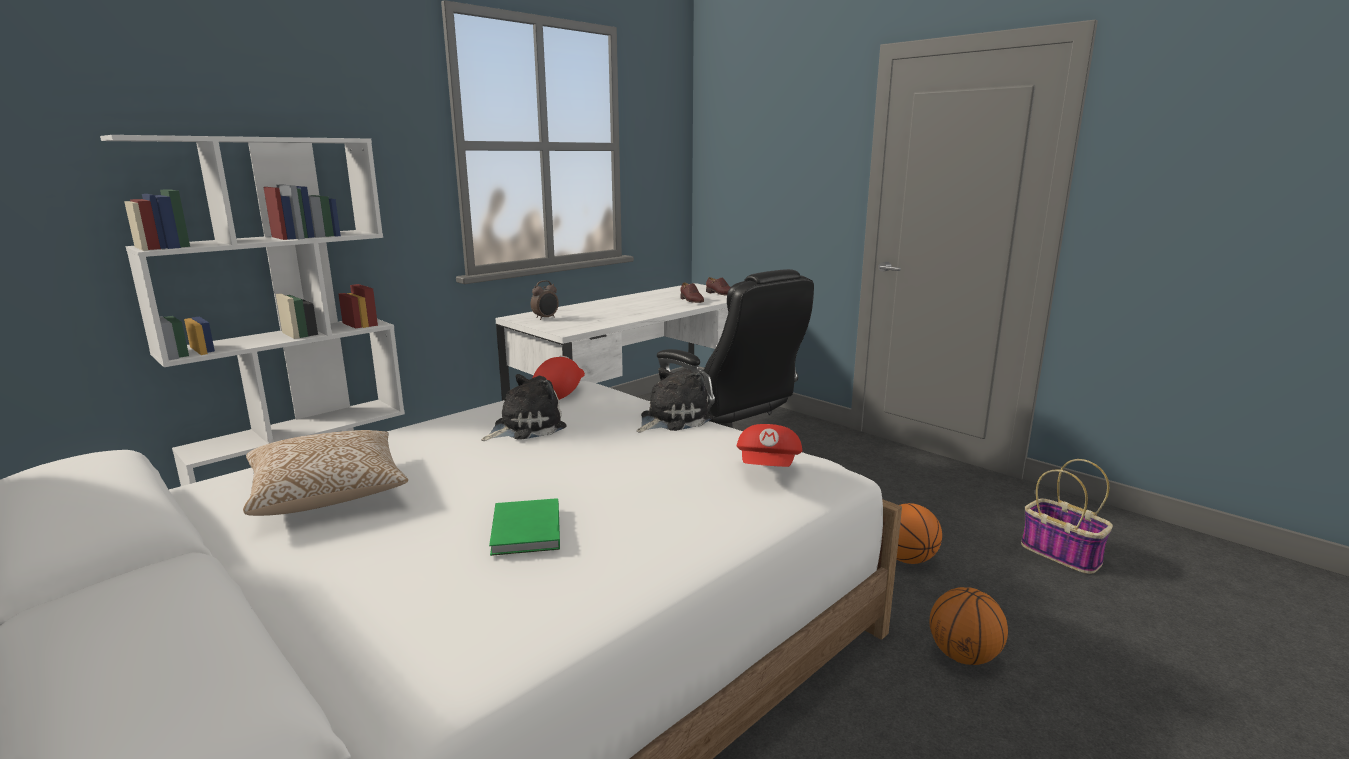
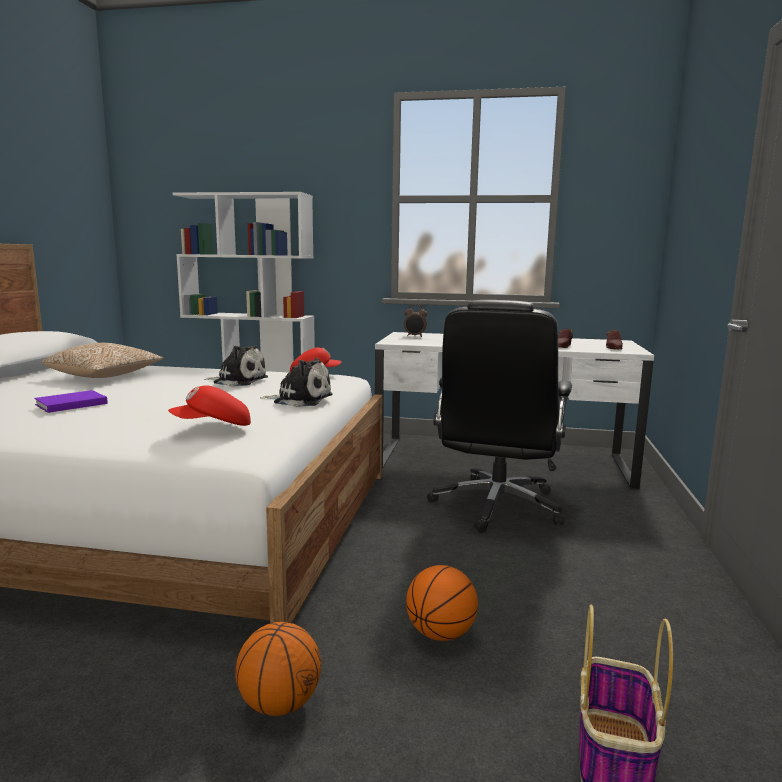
camera: 55 degrees right, 5 degrees down
(525, 531) = (69, 404): green book -> purple book

